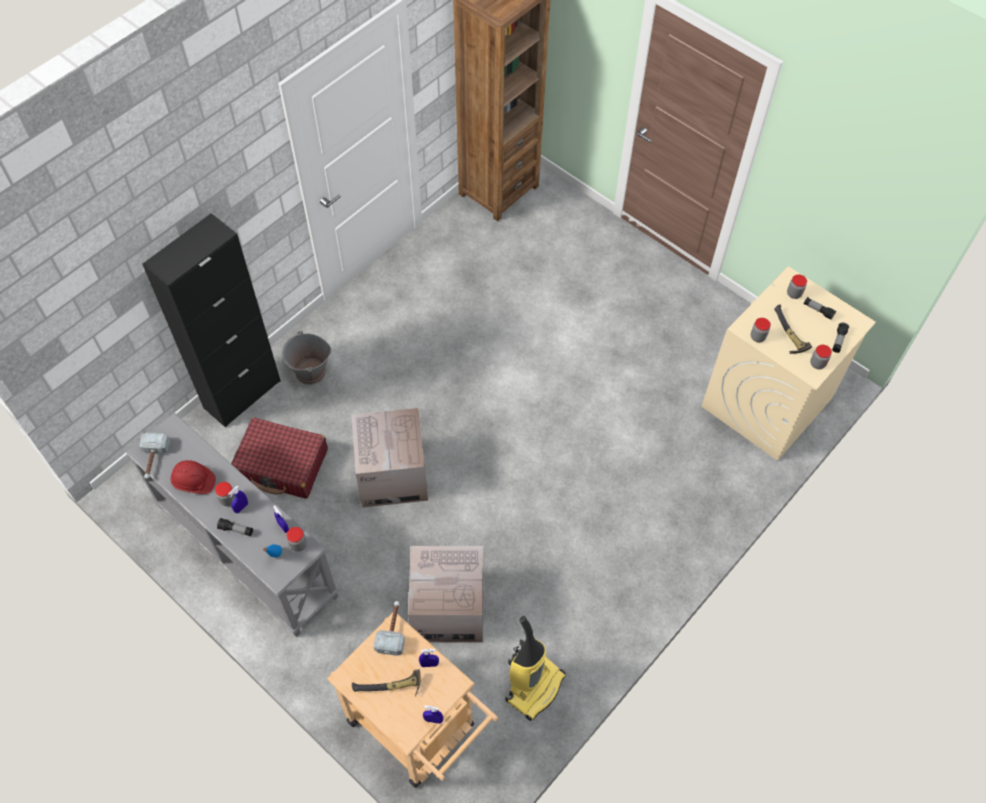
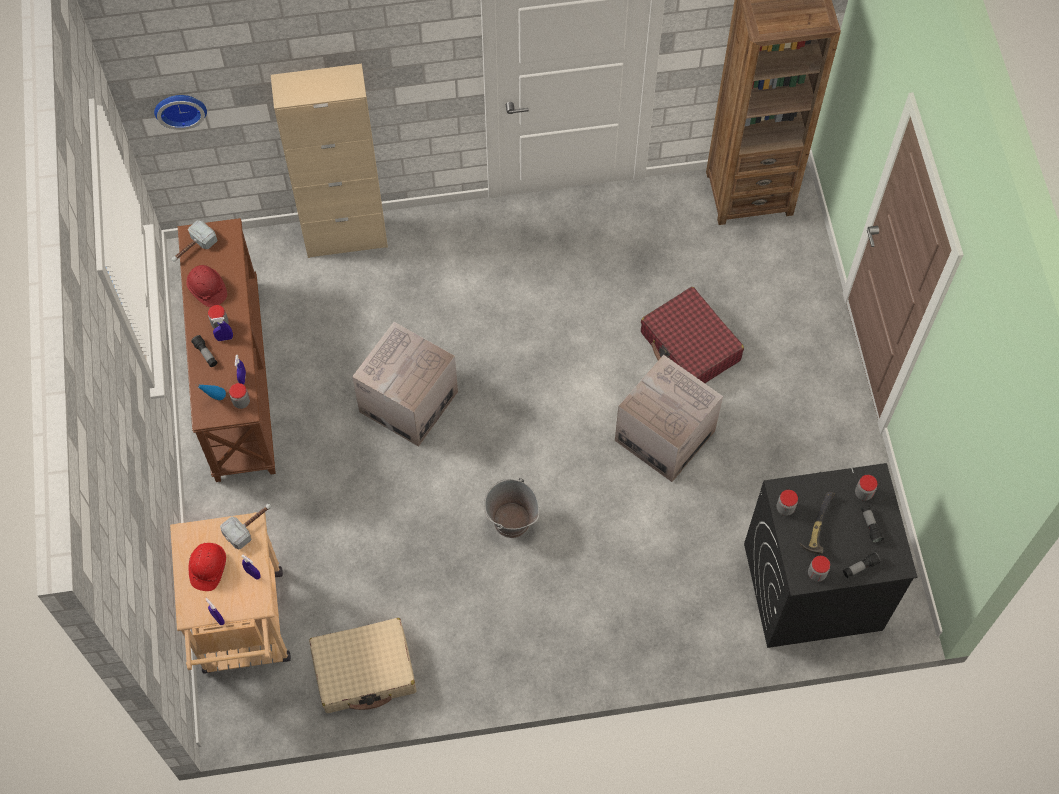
camera: 40 degrees right, 5 degrees up
(73, 343) = (180, 108): none -> wall clock
(242, 394) = (346, 237): black cabinet -> beige cabinet
(245, 551) = (235, 379): grey console table -> brown console table
(282, 465) = (326, 325): red suitcase -> red suitcase (690, 347)
(310, 372) = (419, 257): grey bucket -> grey bucket (511, 521)
(390, 688) = (208, 568): hammer -> red hard hat
(448, 608) = (353, 552): cardboard box -> cardboard box (665, 436)
(534, 686) = (365, 670): vacuum cleaner -> beige suitcase
(766, 403) = (811, 587): beige washing machine -> black washing machine

